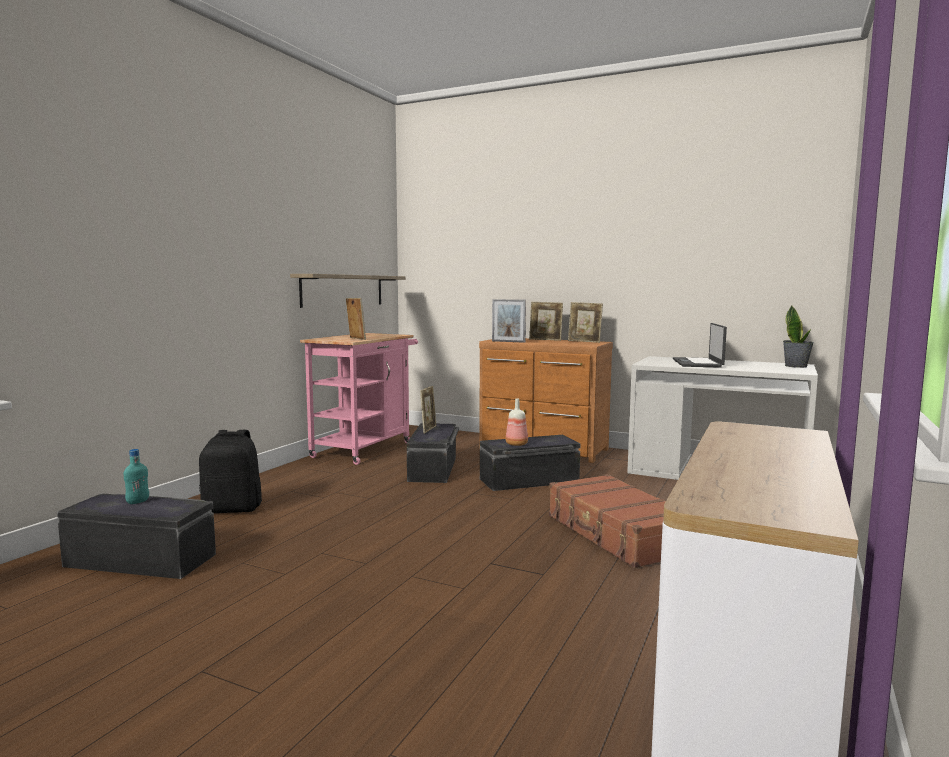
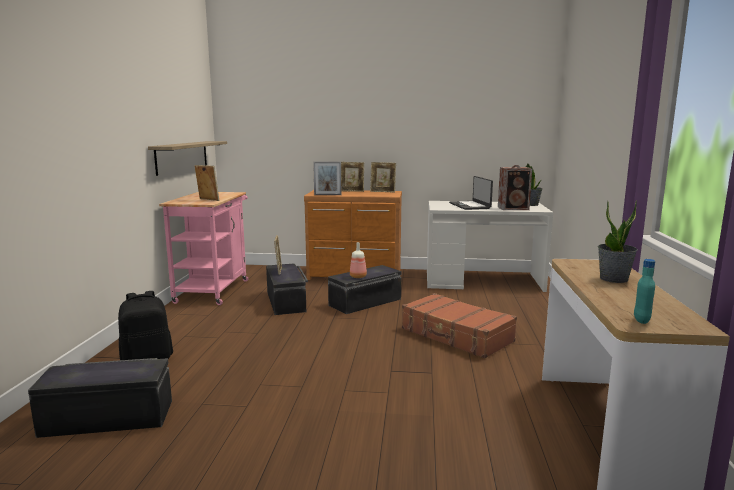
camera: 20 degrees left, 5 degrees up
(137, 502) = (98, 369): turquoise bottle -> turquoise bottle (641, 320)
(760, 368) = (514, 208): none -> speaker
(772, 450) = (614, 279): none -> potted plant

